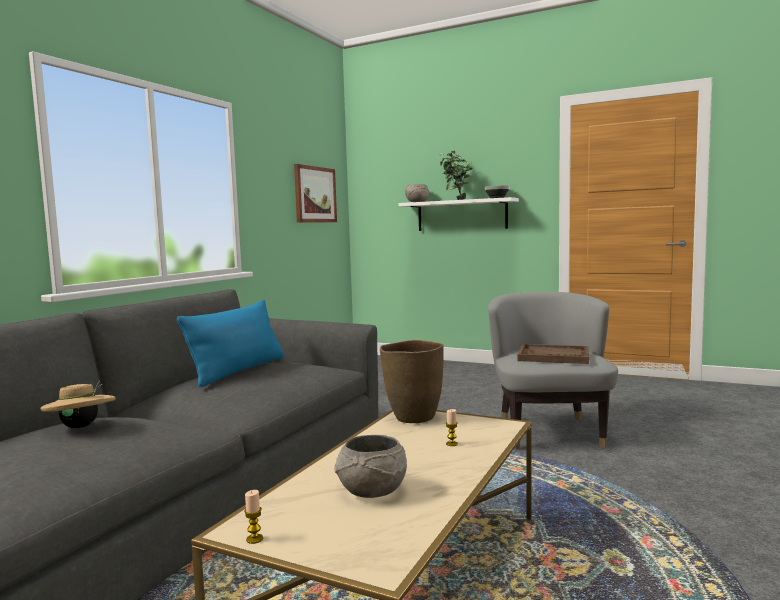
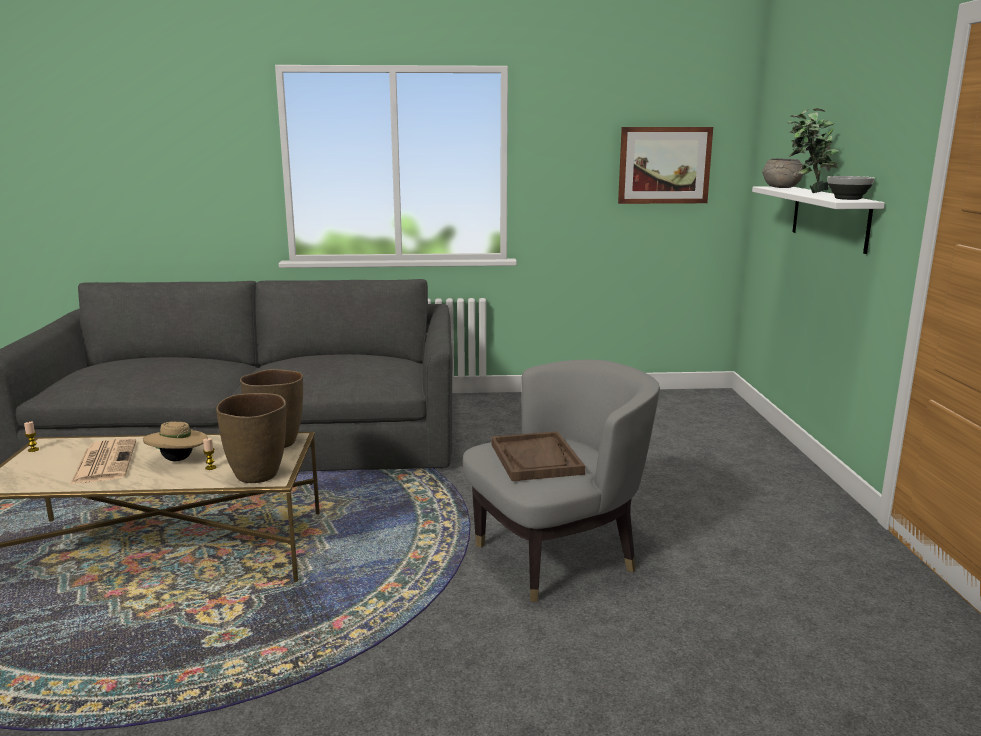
camera: 60 degrees right, 10 degrees up
(81, 427) = (173, 363): beige hat -> beige hat (178, 460)
(238, 371) = (341, 359): blue pillow -> none
(371, 491) = (104, 462): grey bowl -> newspaper
(492, 428) = (258, 475): none -> brown vase

